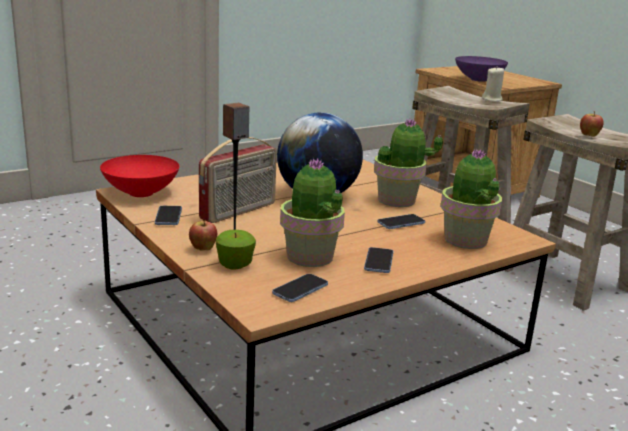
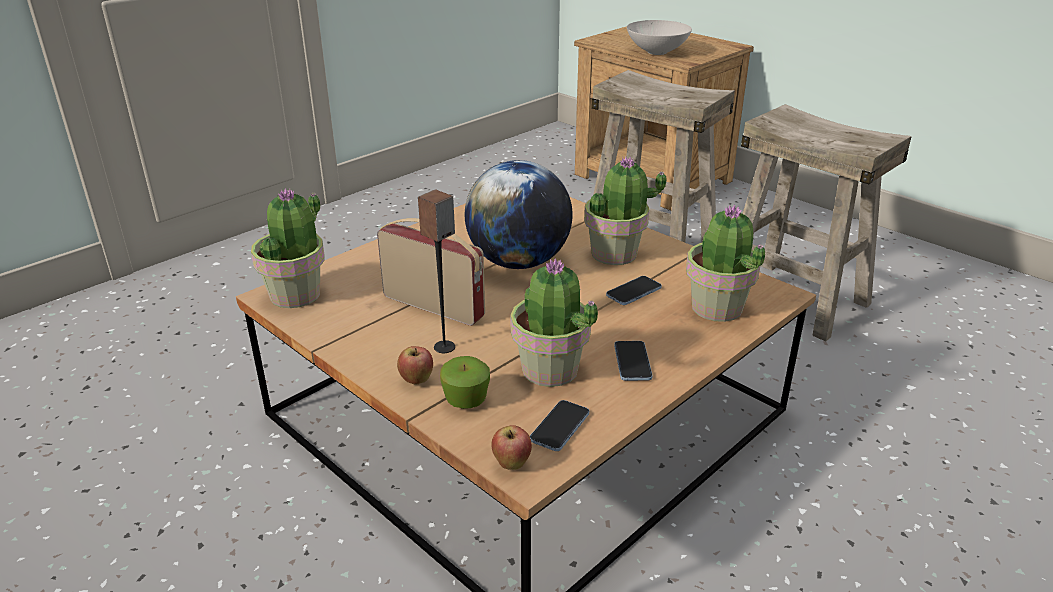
camera: 10 degrees left, 10 degrees up
(140, 193) = (296, 294): red bowl -> potted plant
(168, 217) = (350, 331): phone -> none
(239, 211) = (434, 306): radio -> radio turned 90 degrees counterclockwise
(479, 80) = (657, 52): purple bowl -> white bowl
(492, 100) = (689, 89): beige candle -> none
(589, 136) = (823, 141): apple -> apple (511, 464)

